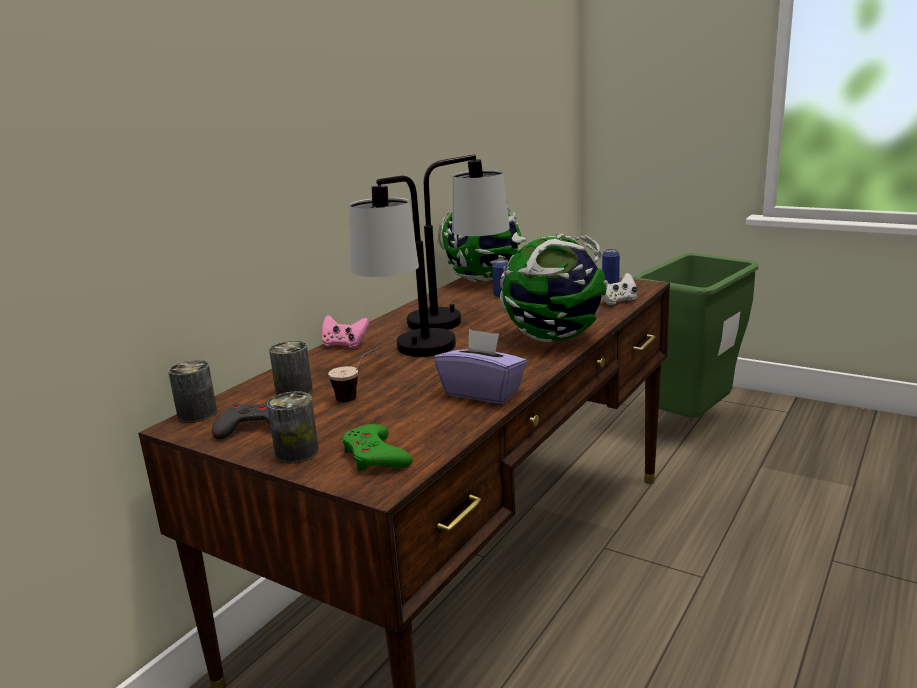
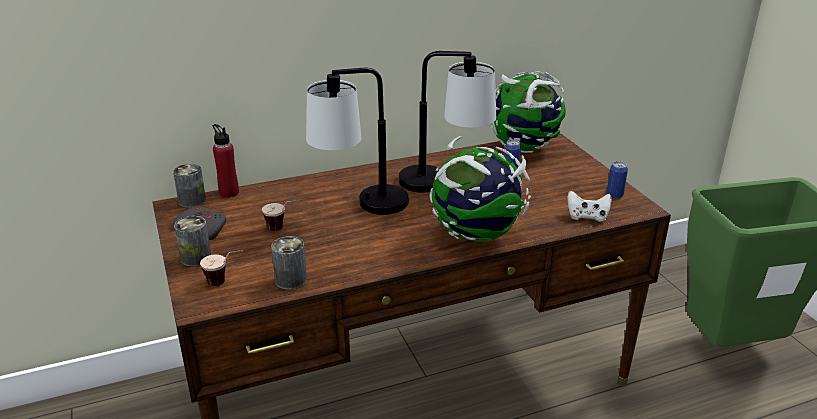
camera: 35 degrees right, 10 degrees up
(234, 393) = (229, 193): none -> red bottle
(294, 392) = (257, 207): can -> can (291, 280)
(345, 344) = (340, 177): pink game controller -> none
(375, 456) = (226, 283): green game controller -> cup
(482, 392) = (353, 263): purple tissue box -> none

